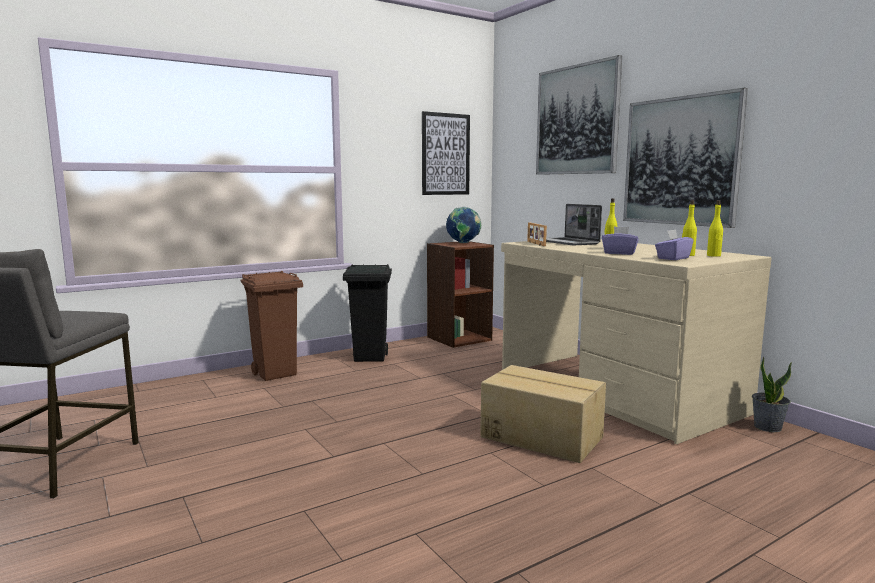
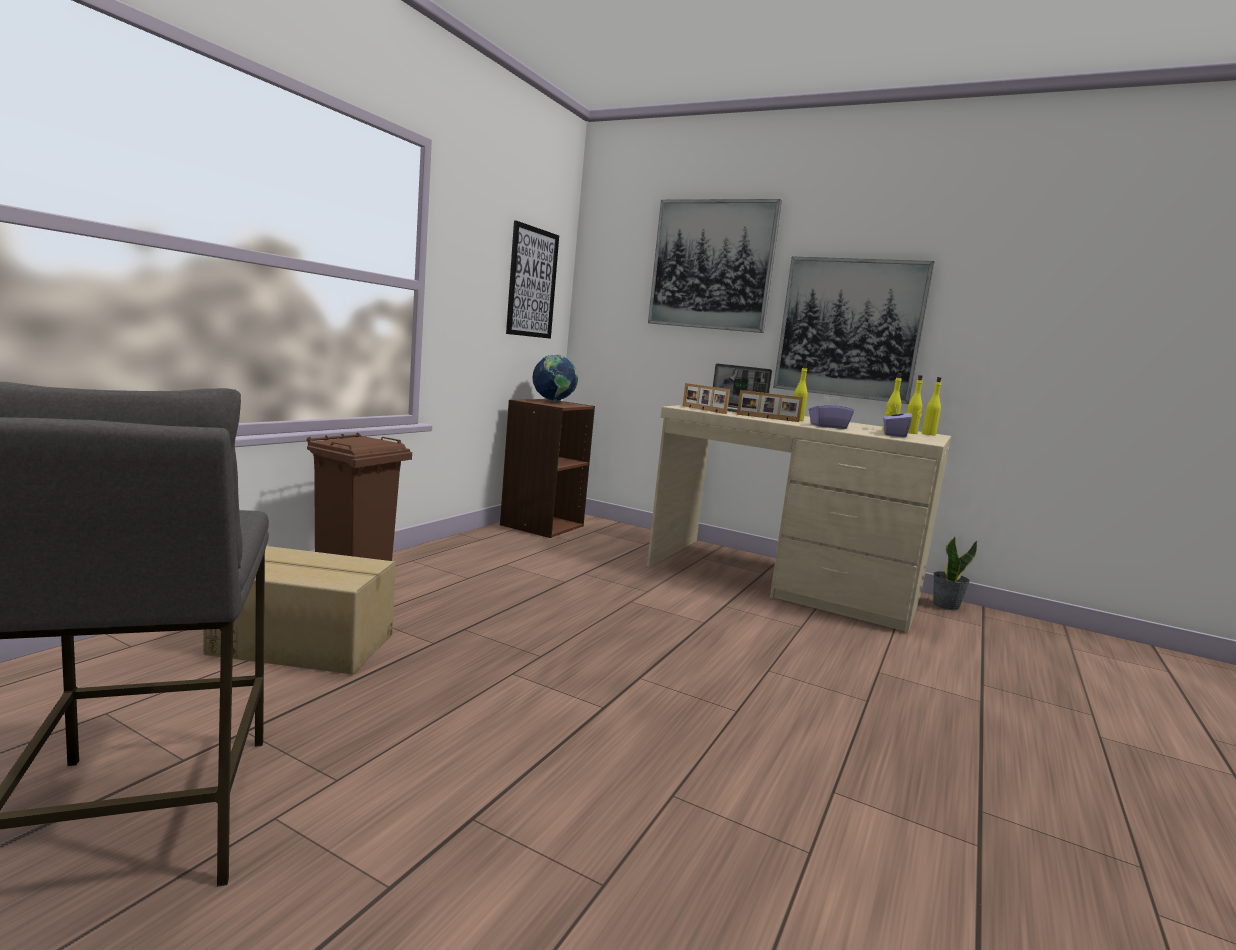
camera: 30 degrees left, 0 degrees up
(370, 357) = (463, 558): black trash can -> none
(541, 436) = (790, 642): cardboard box -> cardboard box (304, 643)
(578, 248) = (767, 418): none -> picture frame
(737, 256) = (928, 434): none -> yellow bottle

